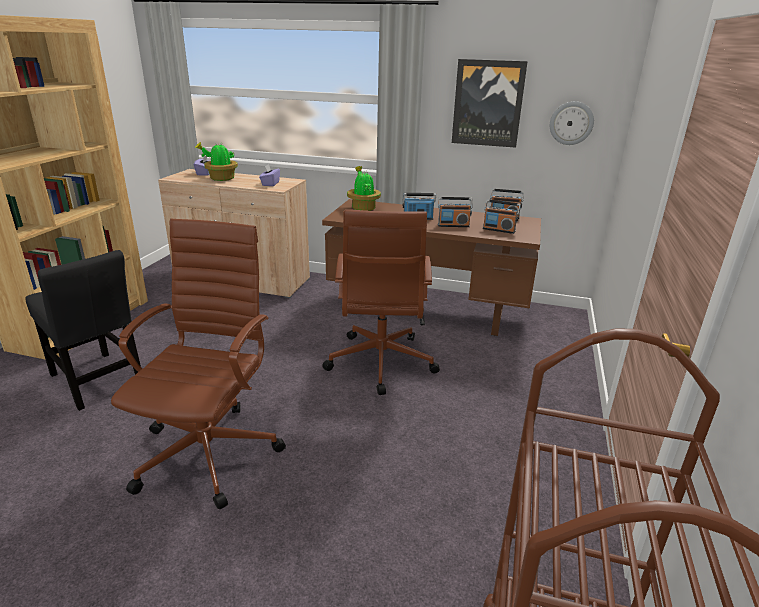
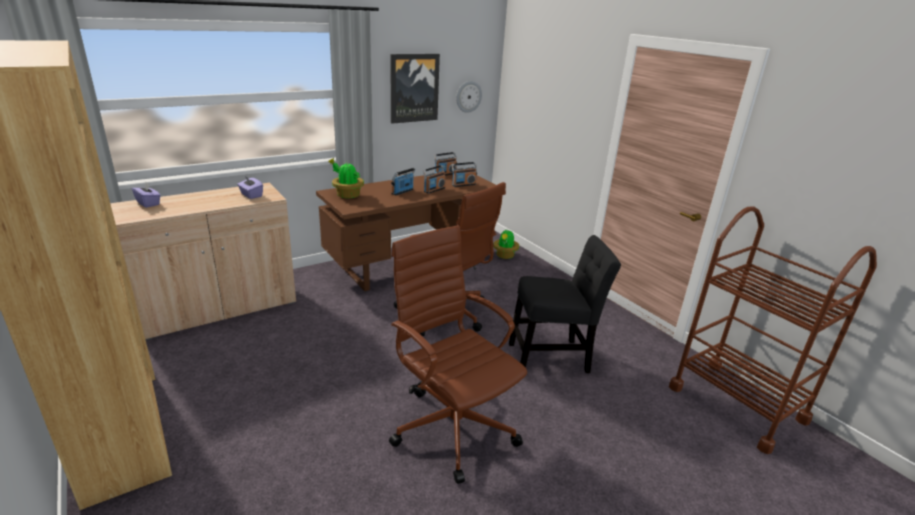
camera: 50 degrees left, 0 degrees up
(98, 381) = (266, 454): black chair -> black chair (552, 357)
(221, 179) = (186, 204): potted plant -> potted plant (505, 256)

